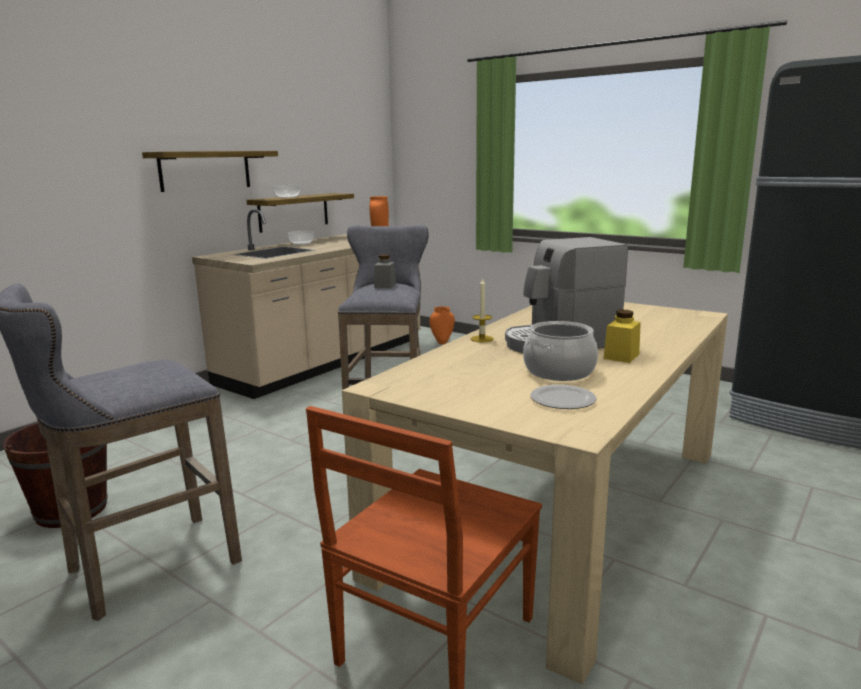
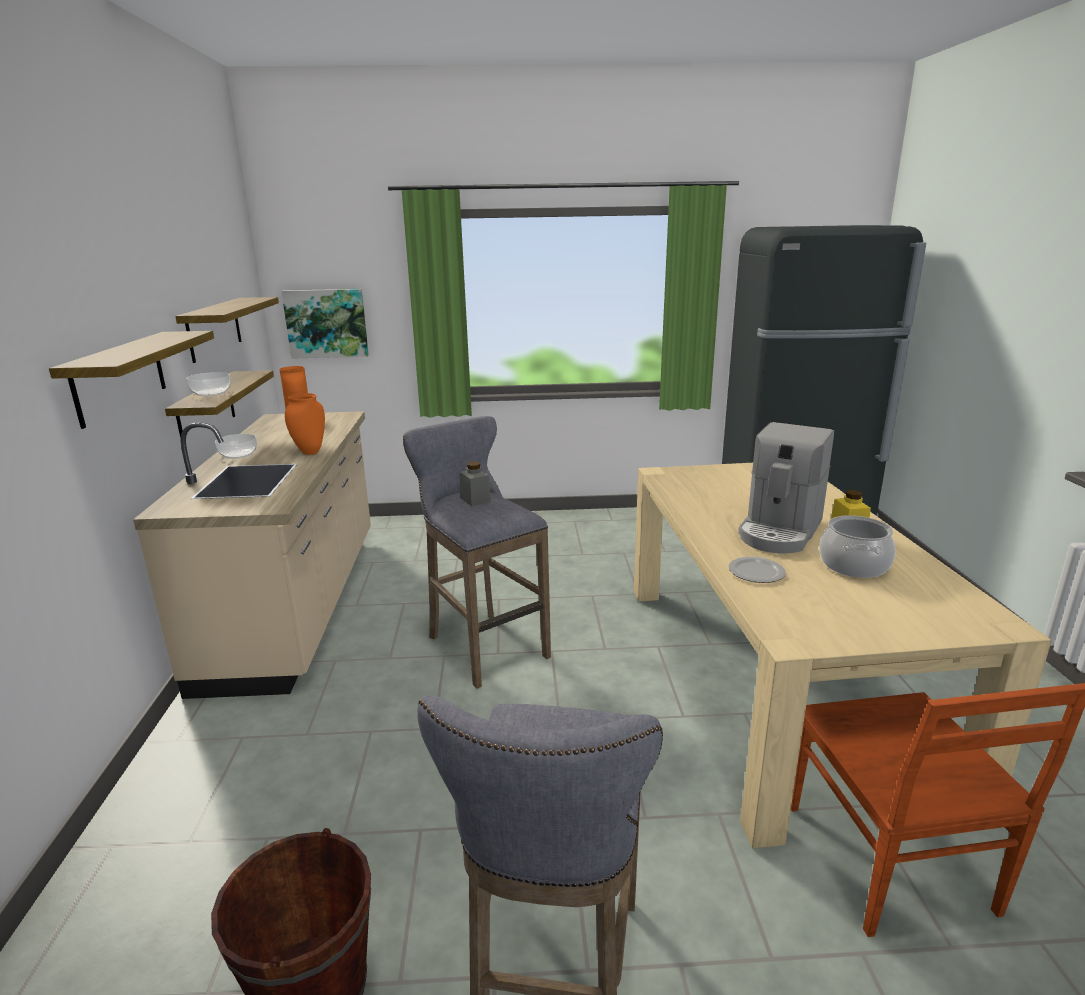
camera: 40 degrees left, 5 degrees up
(318, 160) = (214, 328): none -> shelf
(426, 170) = (326, 323): none -> picture
(442, 342) = (398, 534): orange vase -> orange vase (309, 452)
(482, 339) = (719, 547): candle -> none
(561, 400) = (924, 596): plate -> plate (756, 572)

